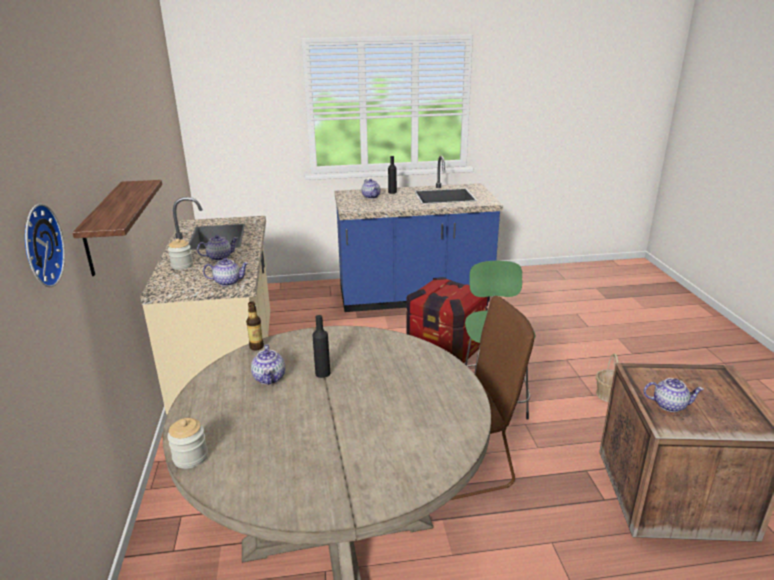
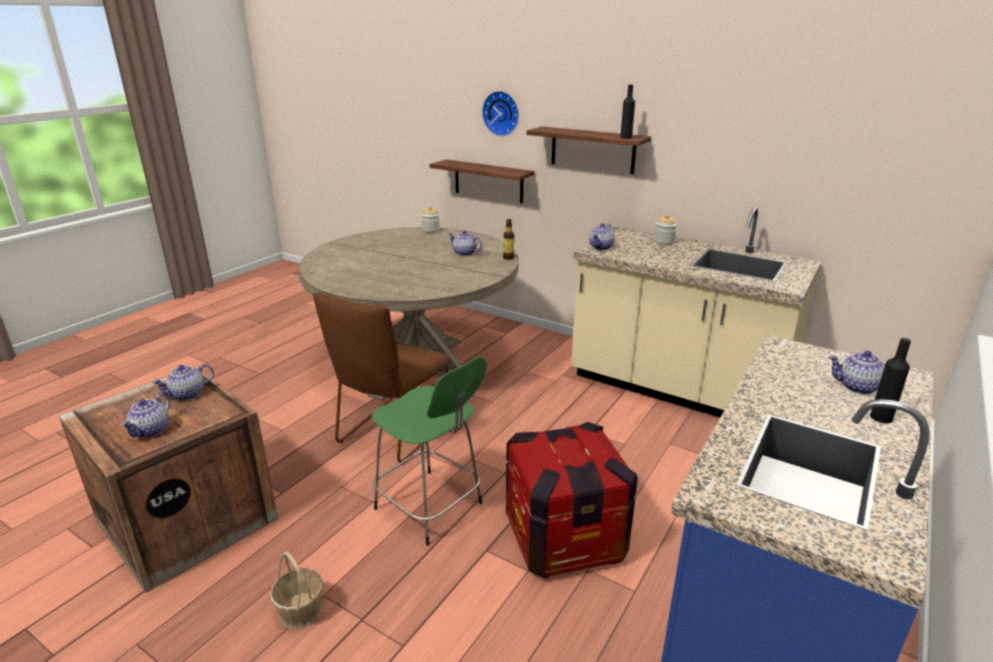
camera: 130 degrees right, 0 degrees up
(61, 376) = (488, 181): none -> shelf
(219, 257) = (667, 254): teapot -> teapot (151, 430)
(322, 373) = (442, 264): black bottle -> black bottle (626, 137)

